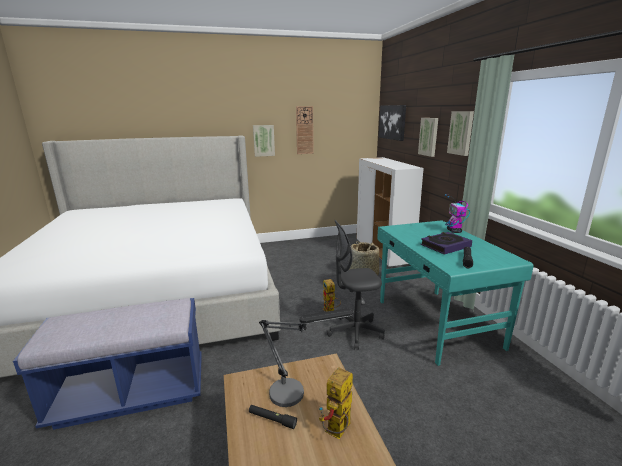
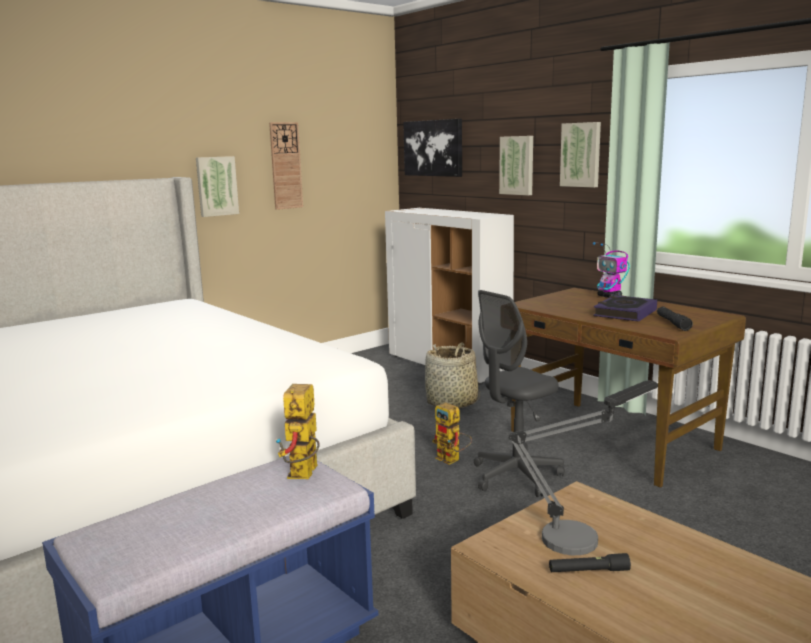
camera: 25 degrees left, 5 degrees down
(337, 433) = (683, 557): toy robot -> toy robot (304, 476)
(436, 324) = (612, 441): turquoise desk -> brown desk

